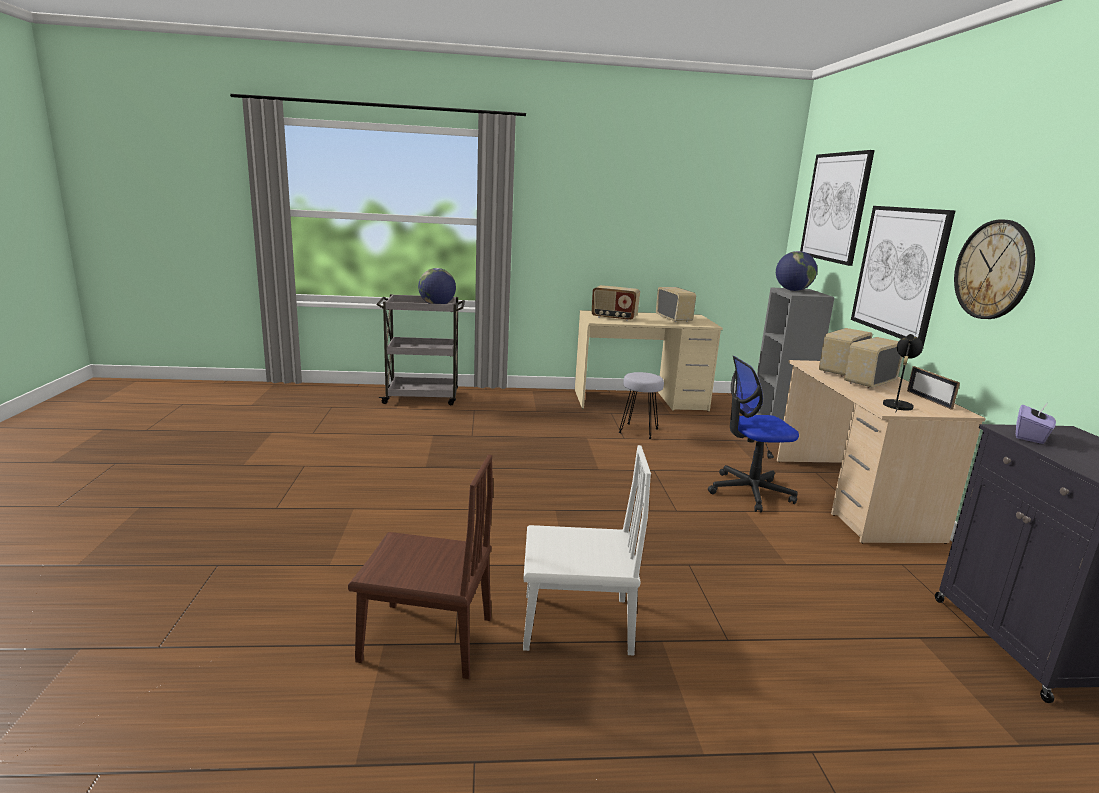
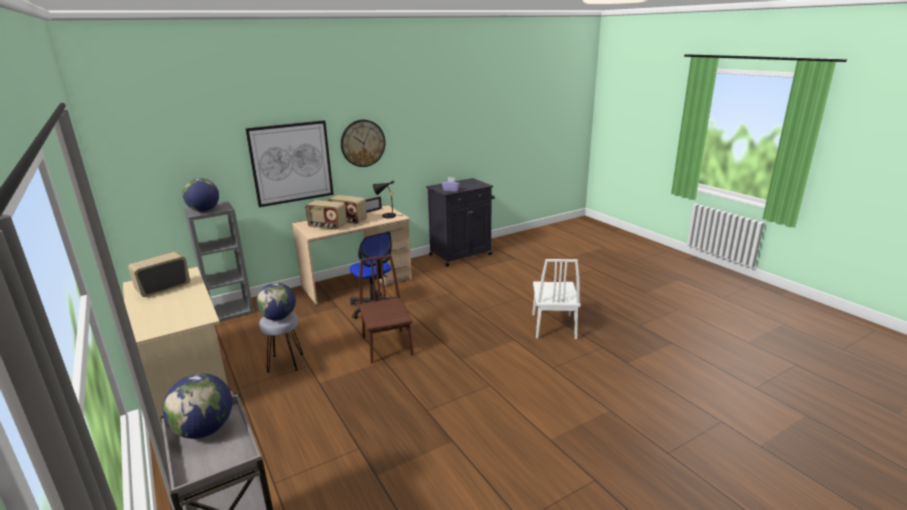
camera: 115 degrees left, 5 degrees up
(426, 639) = (610, 354): brown chair -> brown chair (387, 346)
(576, 623) = (553, 326): white chair -> white chair turned 150 degrees counterclockwise
(614, 318) = (178, 315): radio -> none
(642, 376) = (279, 317): none -> globe
(835, 207) = (181, 138): picture -> none

